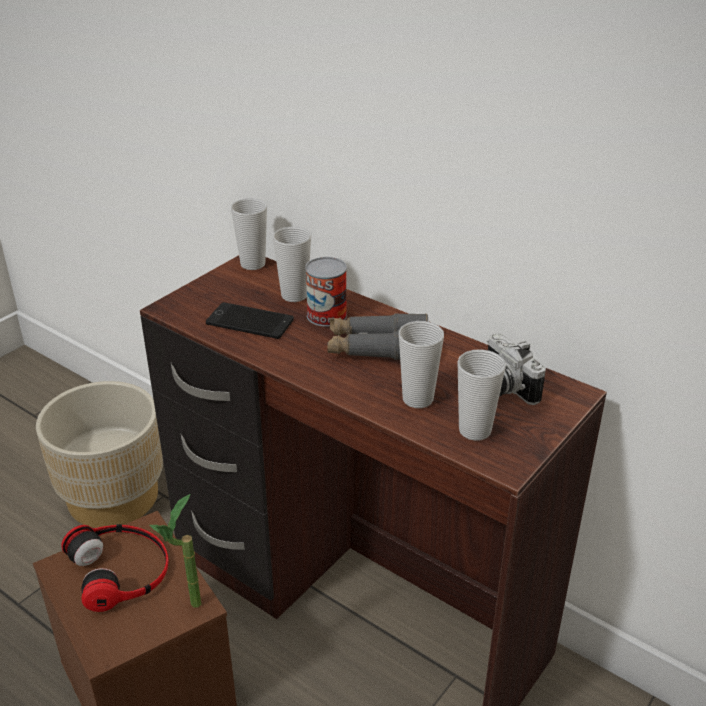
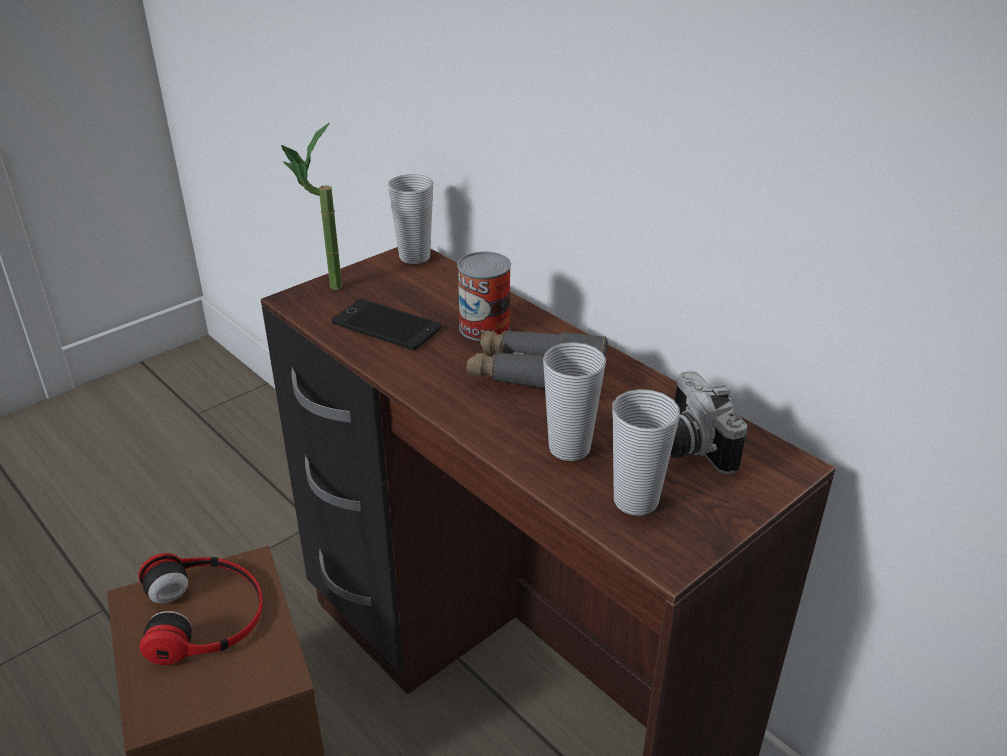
camera: 10 degrees right, 0 degrees up
(113, 497) = (258, 518): beige planter -> none
(187, 609) = (266, 677): potted plant -> potted plant (324, 290)
(294, 295) = (452, 299): cup -> none

